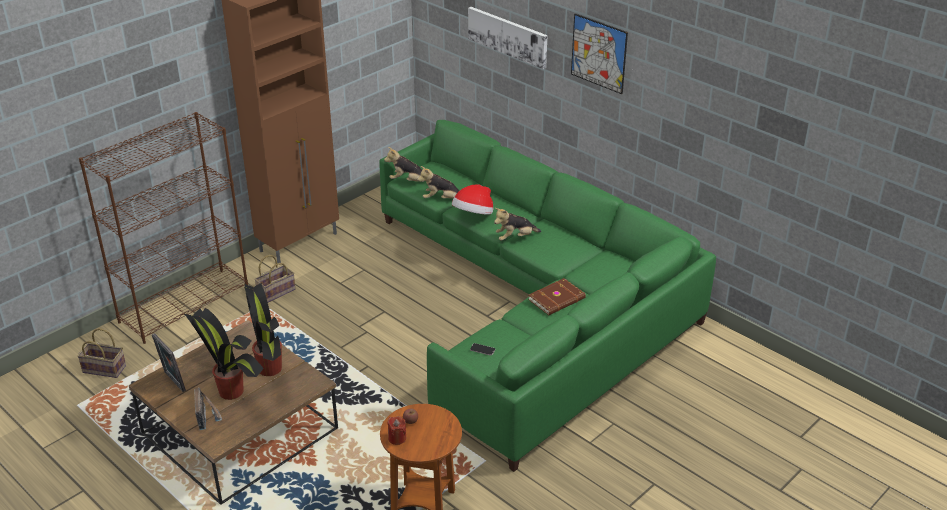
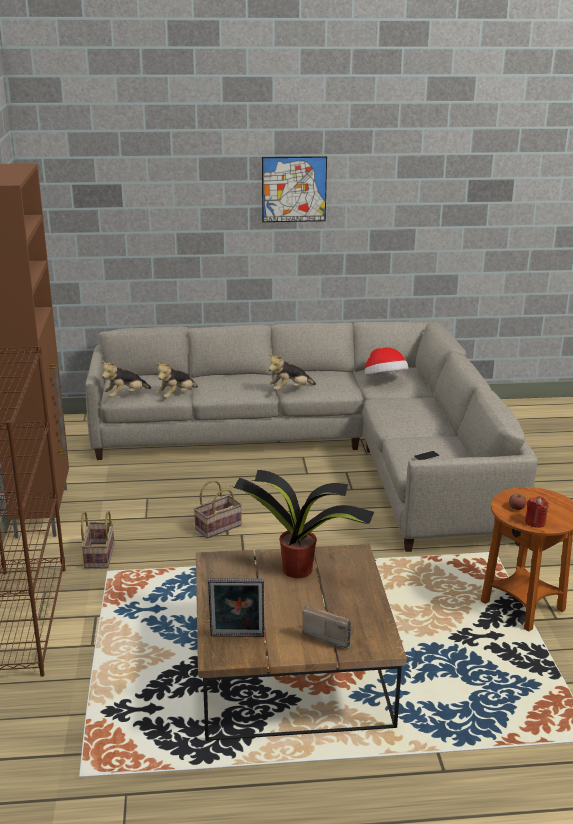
camera: 50 degrees left, 10 degrees down
(105, 368) = (43, 724): basket -> basket (218, 526)
(232, 392) = (307, 605): potted plant -> none
(473, 215) = (229, 391): hat -> hat (385, 380)
(508, 36) = (174, 210): picture -> none
(515, 238) = (290, 390): plush toy -> plush toy turned 45 degrees clockwise
(534, 306) = (325, 451): green sofa -> grey sofa
(557, 299) = (400, 406): brown book -> none

